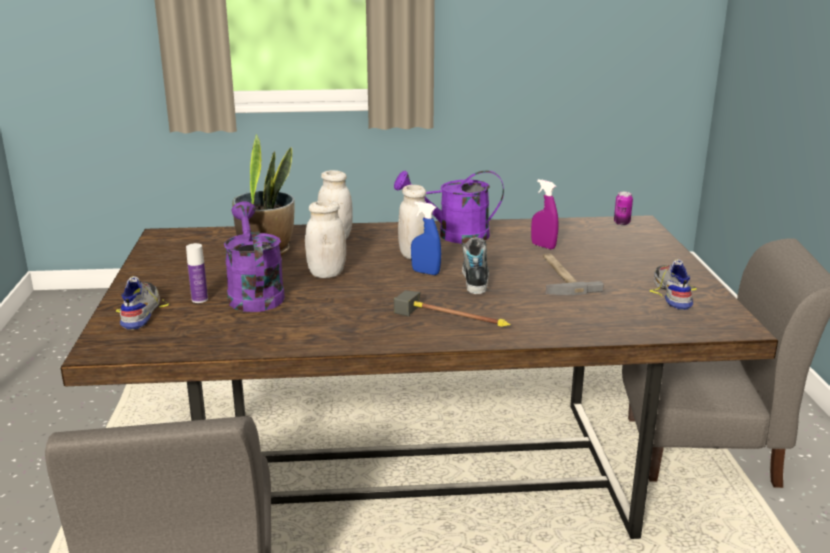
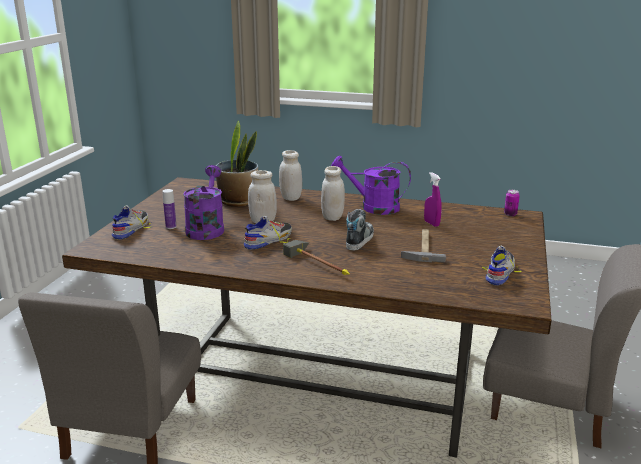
camera: 20 degrees right, 0 degrees up
(357, 297) = (268, 240): none -> shoe
(425, 272) = (329, 230): blue spray bottle -> none

